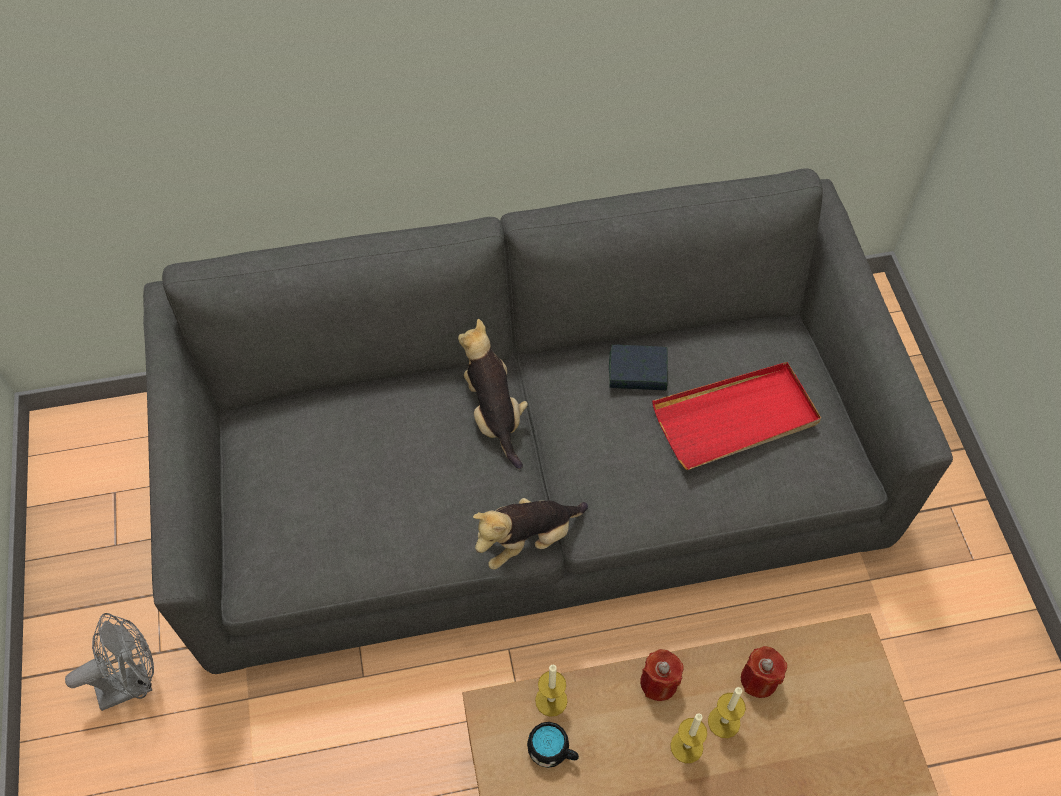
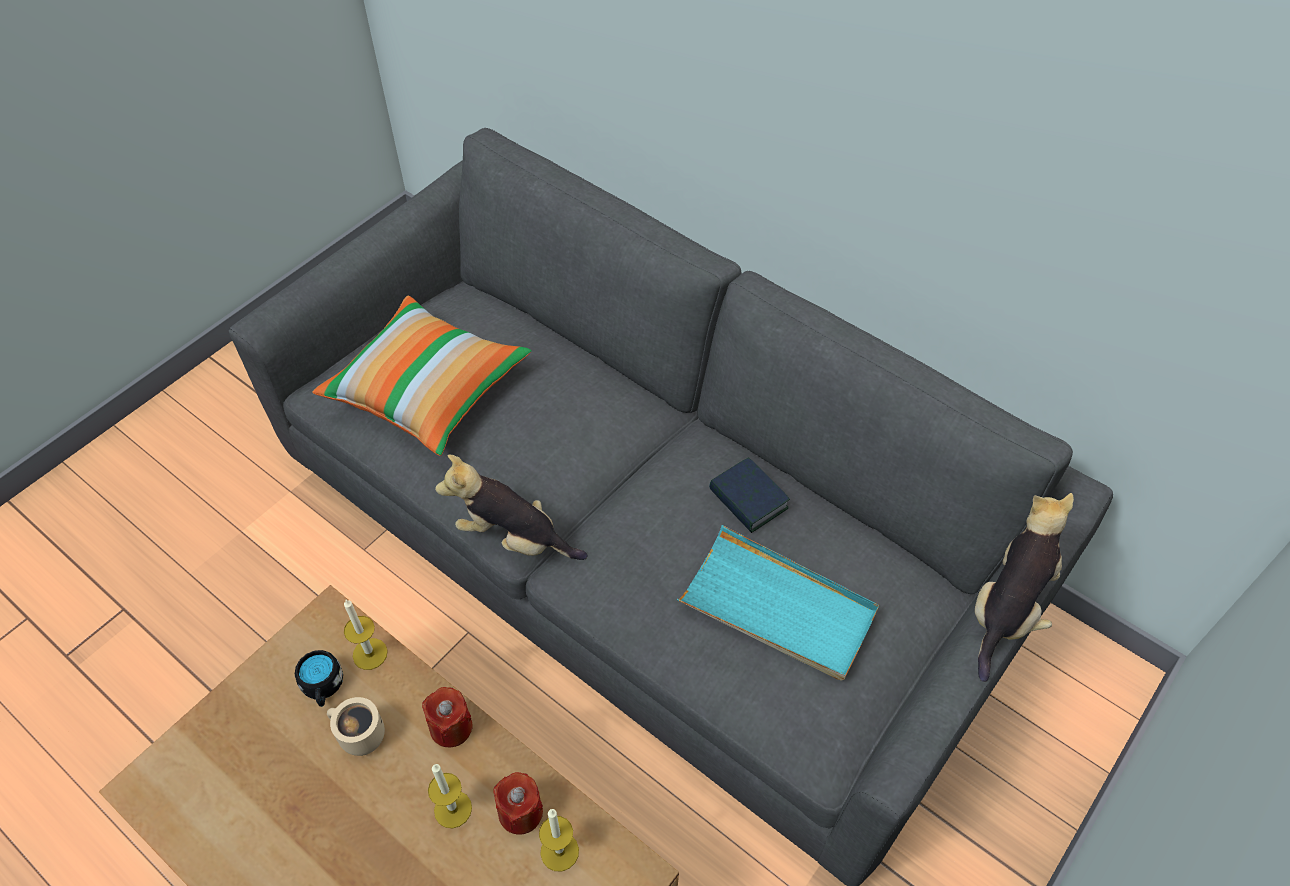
camera: 50 degrees right, 5 degrees down
(133, 683) = (251, 417): grey fan -> none
(339, 504) = (428, 390): none -> pillow
(494, 414) = (612, 434): plush toy -> plush toy (1007, 608)
(615, 751) = (358, 736): none -> beige mug
(686, 746) = (404, 793): candle -> candle (559, 851)
(736, 418) = (778, 608): red tray -> turquoise tray

